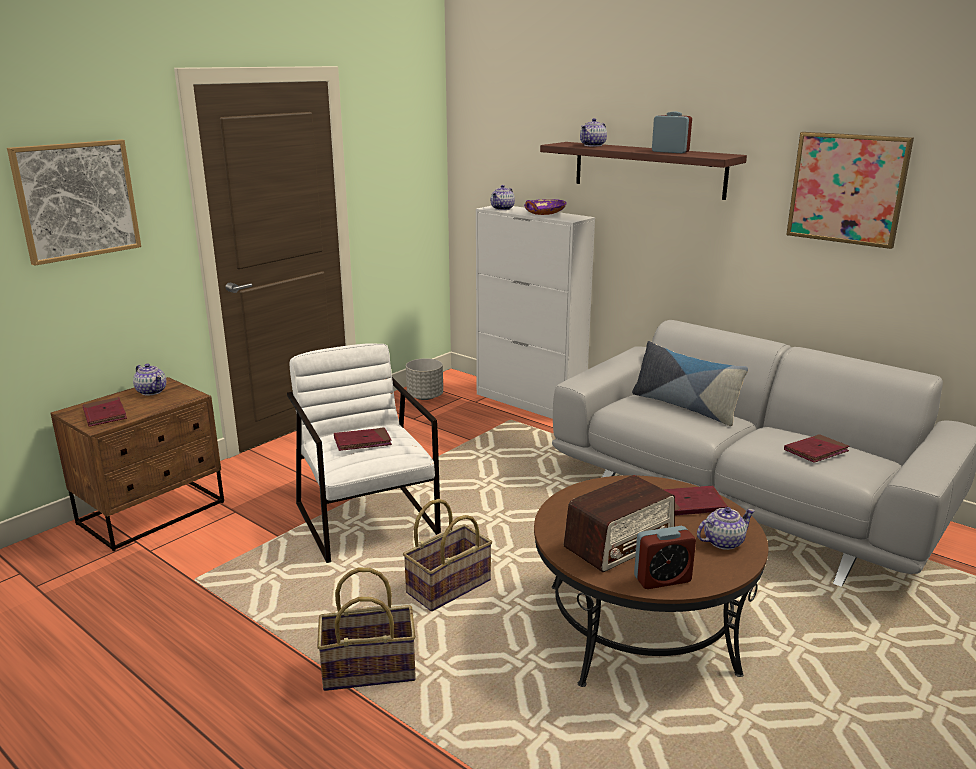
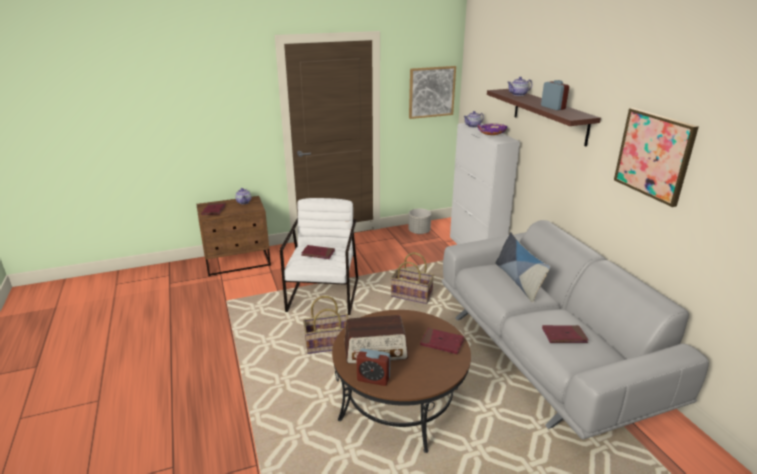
camera: 30 degrees right, 5 degrees up
(77, 200) = (216, 102): picture -> picture (431, 92)
(369, 668) = (256, 370): basket -> basket (412, 295)
(722, 542) = (432, 371): teapot -> none

